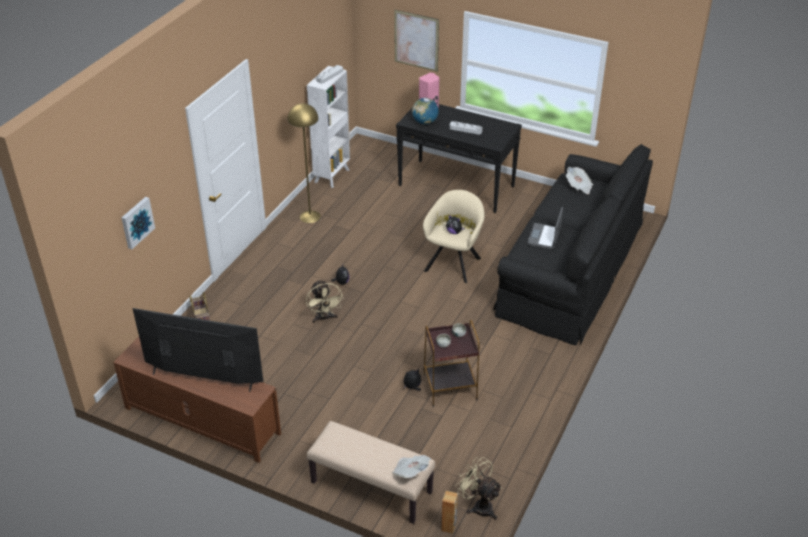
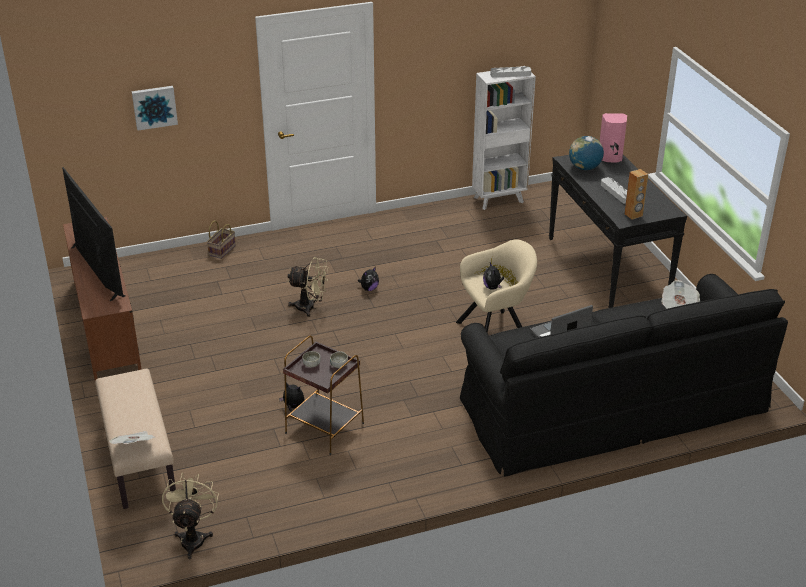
camera: 45 degrees right, 5 degrees down
(310, 216) = (426, 222): yellow floor lamp -> none
(324, 318) = (310, 308): beige fan -> beige fan turned 105 degrees counterclockwise
(416, 40) = (634, 73): picture -> none
(449, 527) = (145, 533): brown speaker -> brown speaker (633, 215)

